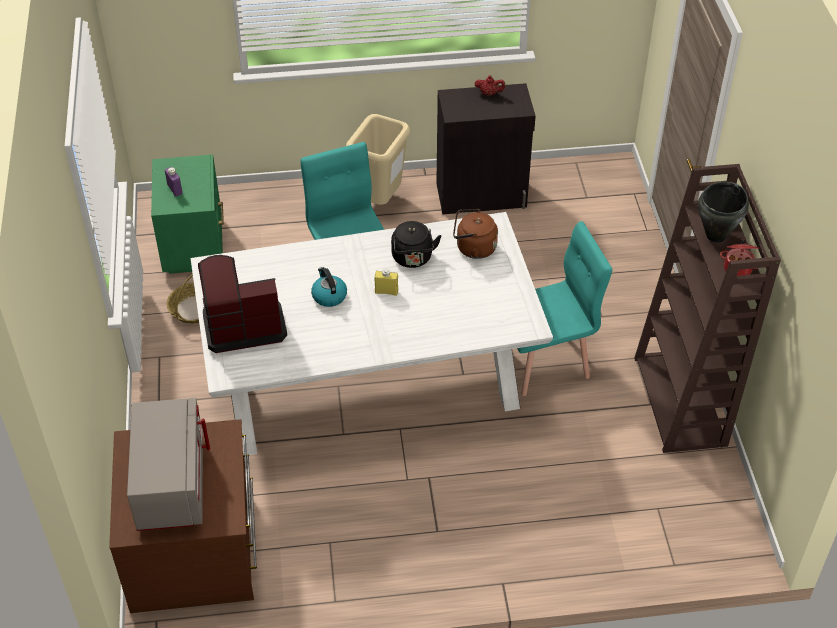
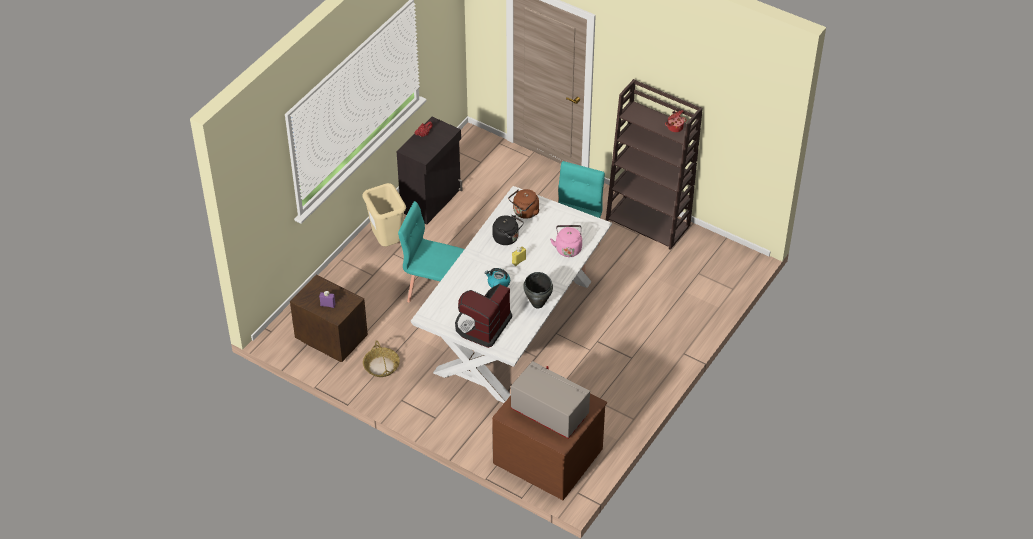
camera: 50 degrees left, 0 degrees up
(195, 246) = (331, 339): green nightstand -> brown nightstand
(459, 322) = (568, 248): none -> pink kettle
(716, 236) = (649, 119): black cooking pot -> black cooking pot (538, 303)

